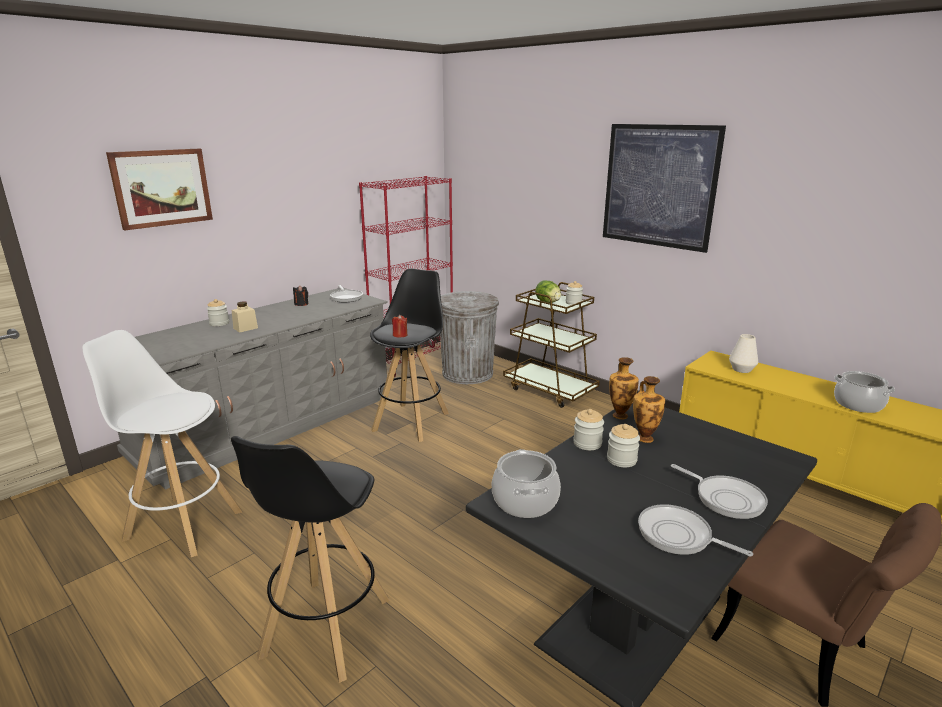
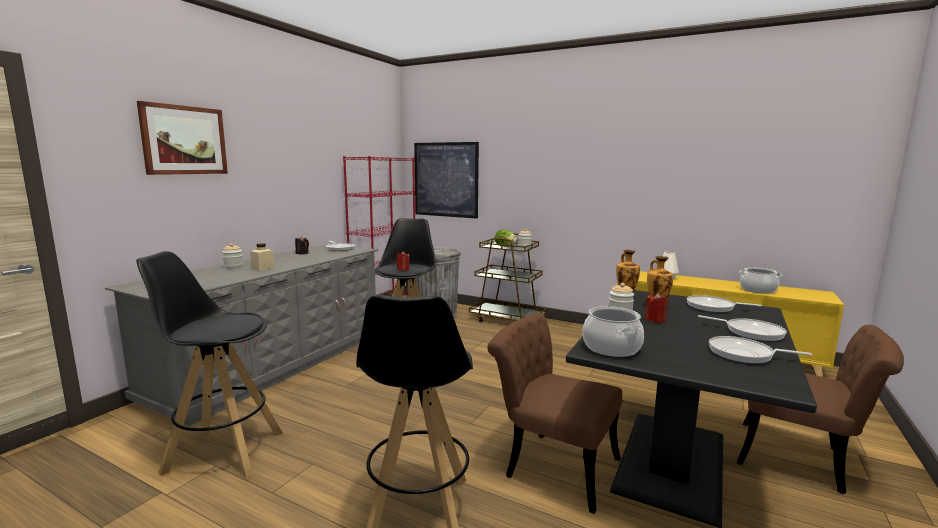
camera: 15 degrees left, 10 degrees down
(182, 524) = (223, 451): white stool -> black stool
(489, 598) = (551, 464): none -> brown chair
(621, 460) = (655, 319): jar -> red candle
(659, 186) = (585, 153): picture -> picture (446, 179)
(720, 446) = (713, 307): none -> frying pan

